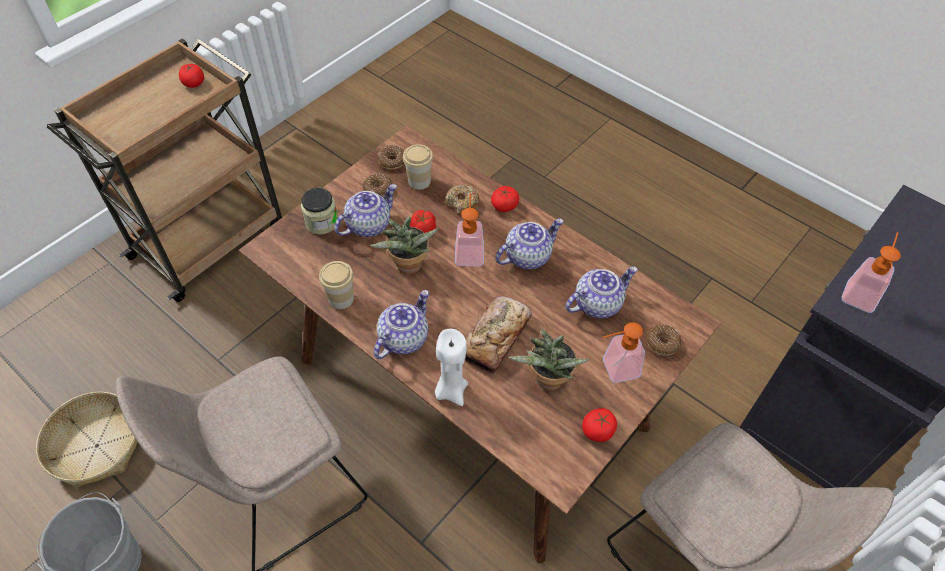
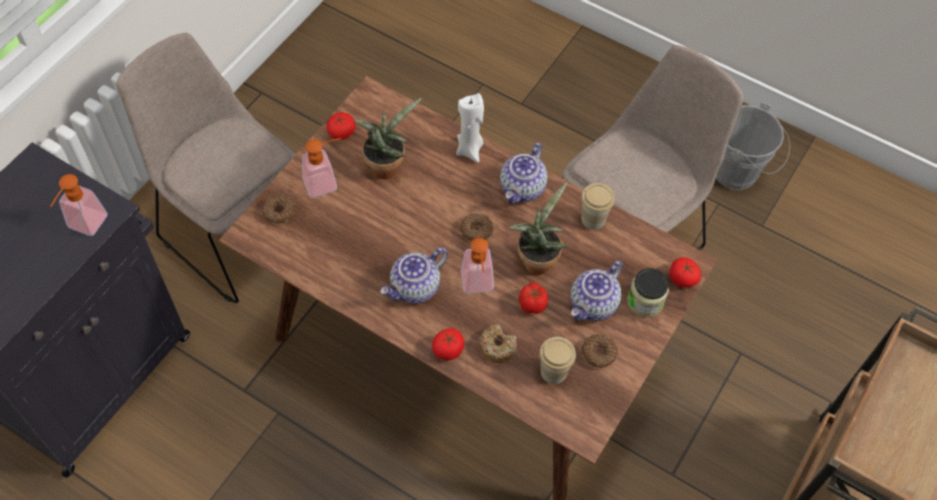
camera: 170 degrees right, 5 degrees up
(96, 446) = (808, 255): basket -> none
(194, 83) = (896, 470): tomato -> tomato (682, 278)
(392, 161) = (595, 398): donut -> donut (476, 231)
(496, 338) = (437, 199): bread -> none
(597, 303) = (341, 244): teapot -> none

